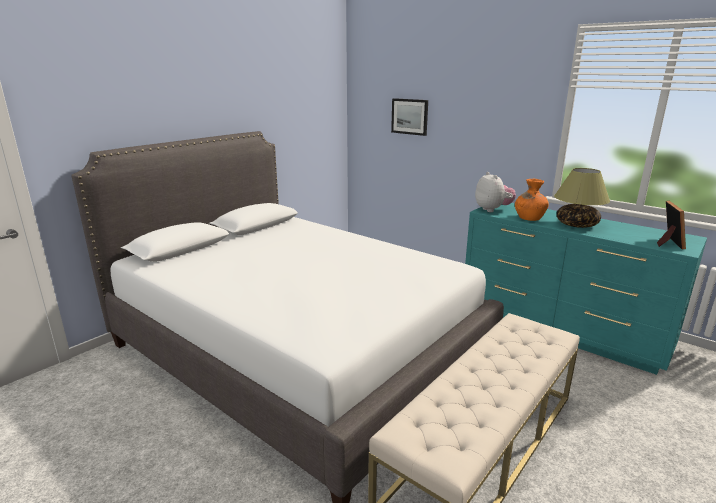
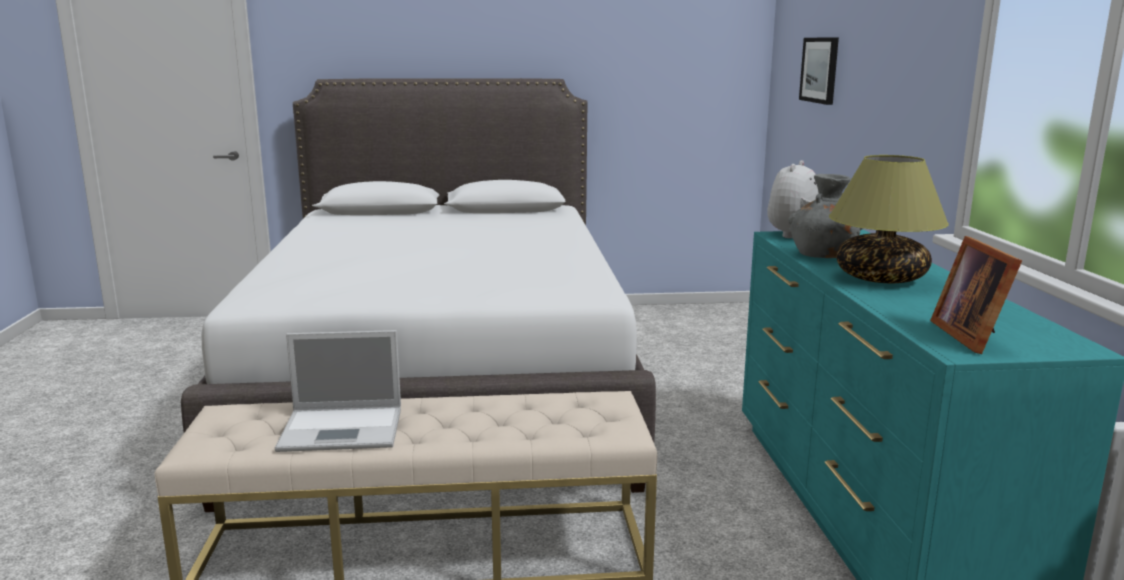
camera: 45 degrees right, 5 degrees down
(480, 400) = (344, 429): none -> laptop
(529, 218) = (823, 255): orange vase -> grey vase
(667, 242) = (972, 336): picture frame -> picture frame turned 120 degrees clockwise

